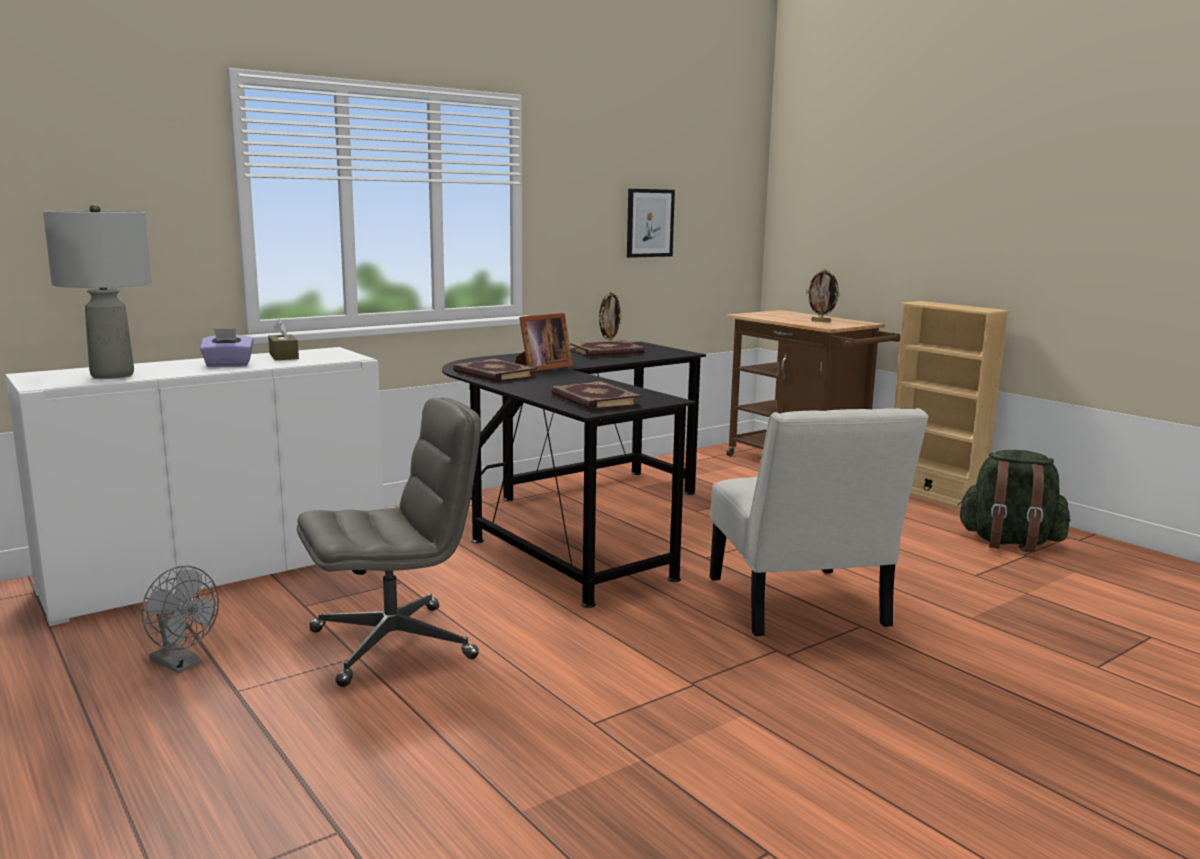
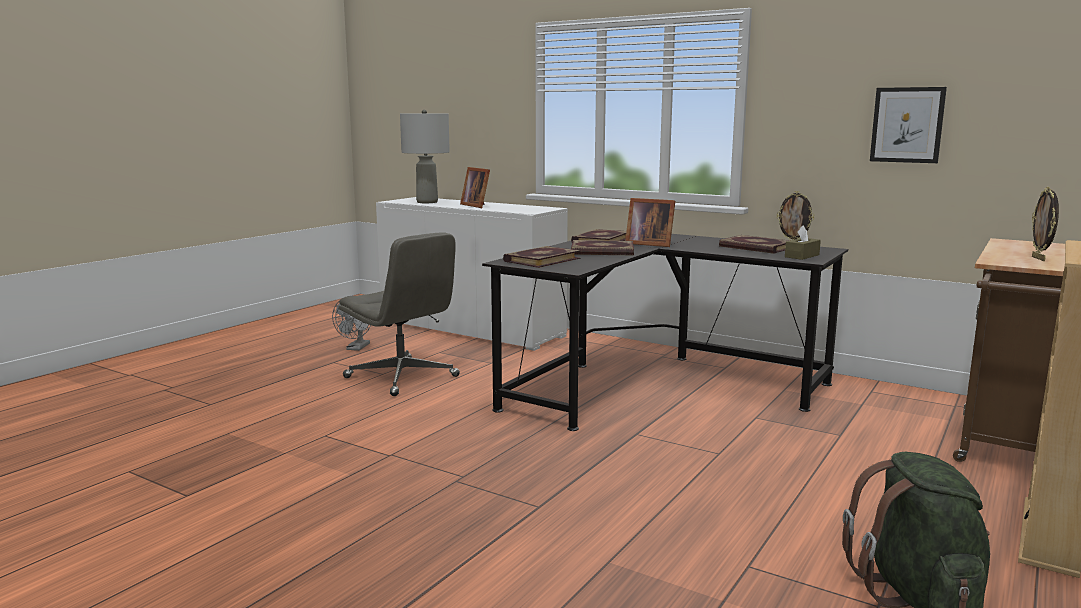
camera: 70 degrees right, 0 degrees up
(228, 364) = (477, 206): purple tissue box -> picture frame
(284, 356) = (516, 207): brown tissue box -> brown tissue box (802, 256)
(569, 382) = (602, 251): none -> book
(799, 606) = (559, 478): white chair -> none

